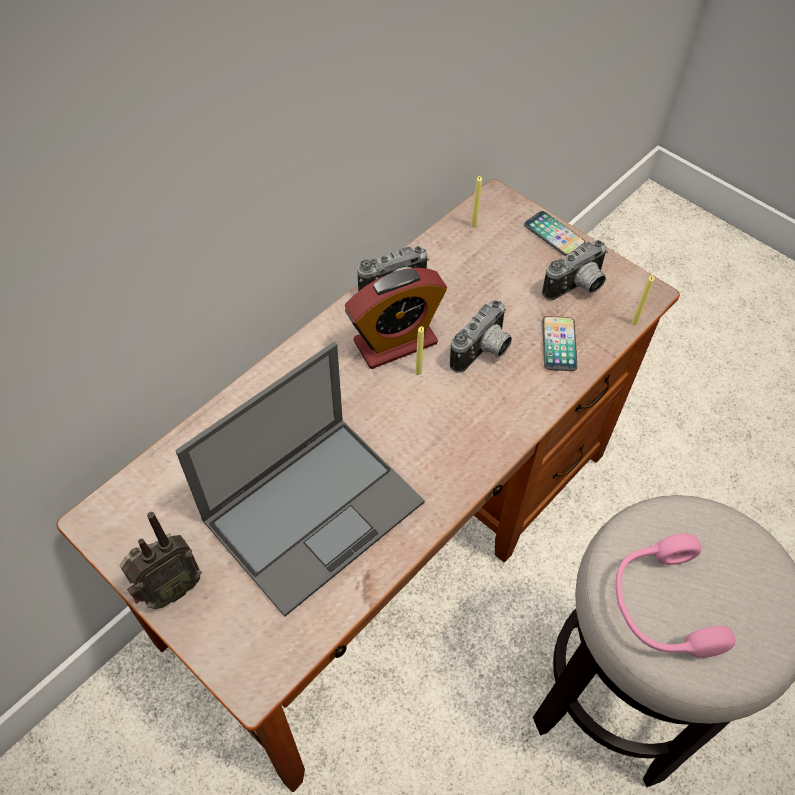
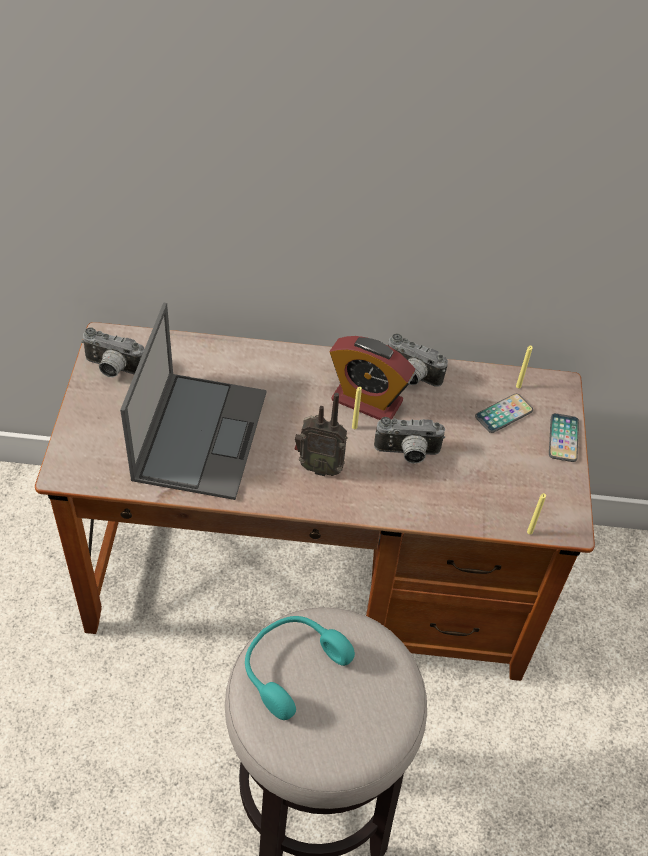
camera: 50 degrees right, 5 degrees down
(169, 590) = (89, 398): radio -> radio (319, 466)
(315, 509) = (200, 434): laptop -> laptop turned 90 degrees counterclockwise
(559, 344) = (460, 494): phone -> phone (503, 414)
(577, 288) = (525, 479): camera -> camera (112, 369)
(661, 605) = (291, 667): pink headphones -> turquoise headphones

